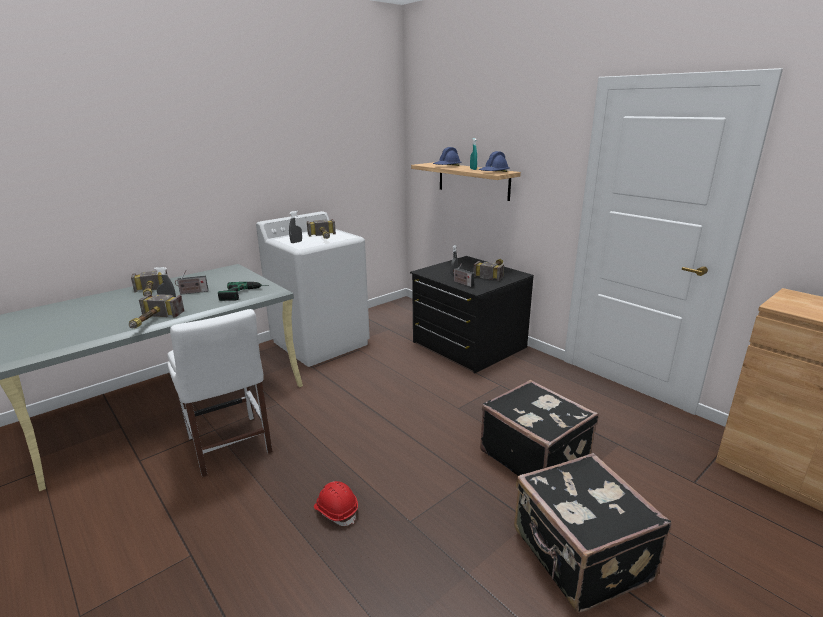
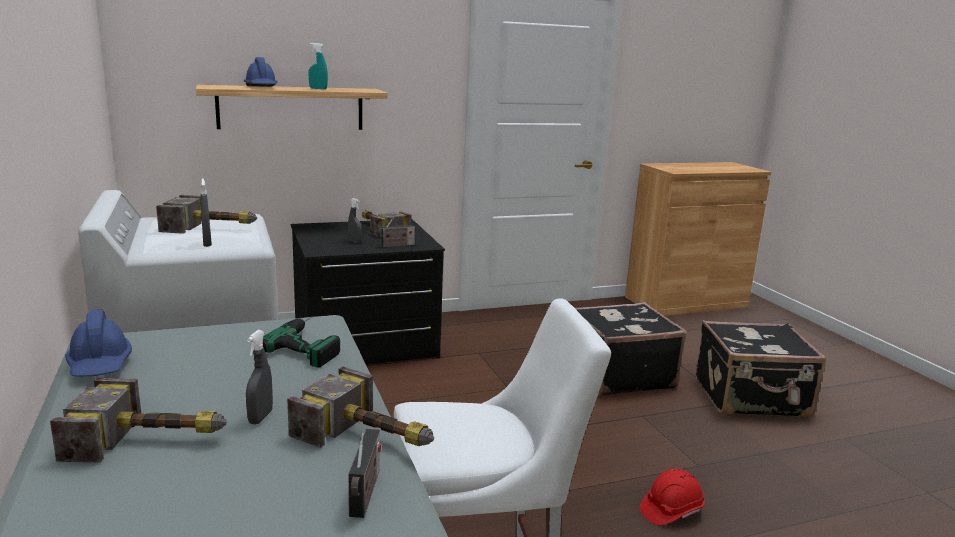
camera: 70 degrees left, 5 degrees down
(192, 292) = (225, 389): radio -> radio (365, 495)
(494, 172) = (364, 90): blue hard hat -> blue hard hat (100, 365)

